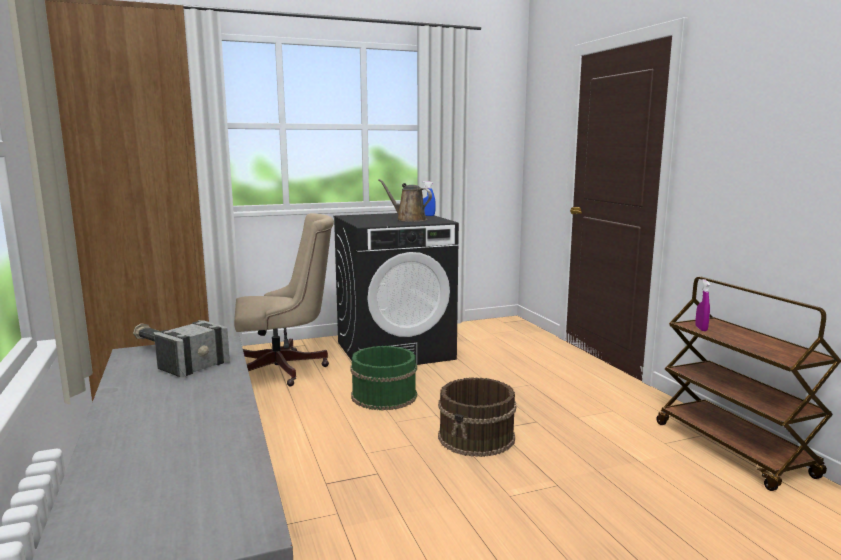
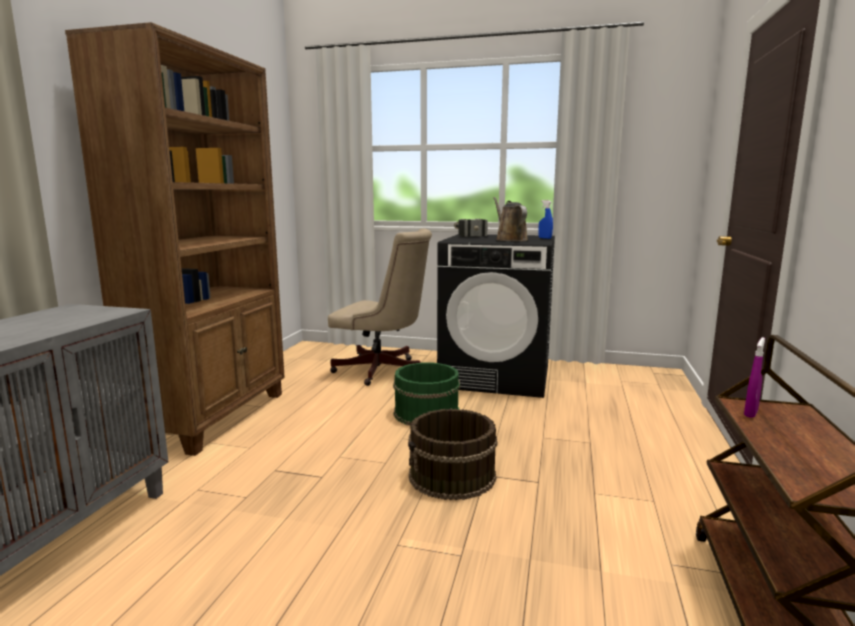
camera: 35 degrees right, 0 degrees up
(173, 358) = (69, 315): hammer -> hammer (466, 235)

